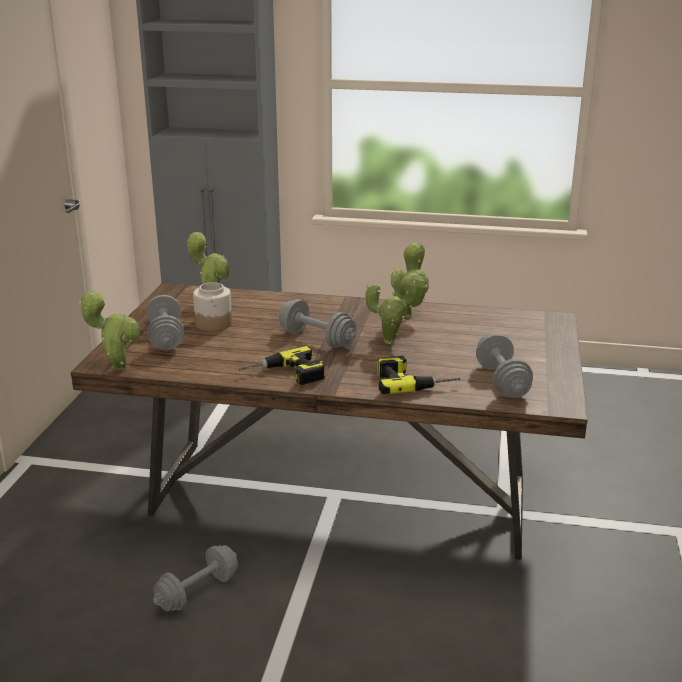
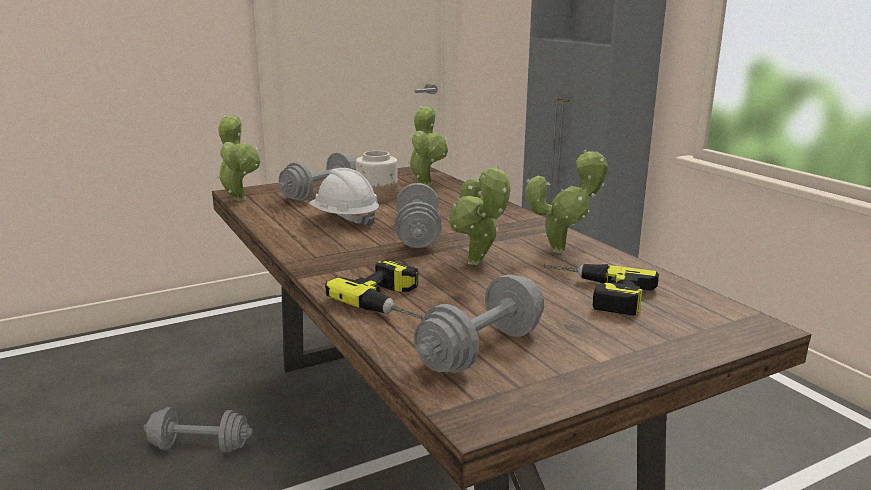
camera: 50 degrees right, 5 degrees down
(245, 349) = (345, 219): none -> white hard hat
(284, 375) = (312, 247): power drill -> power drill (594, 294)

